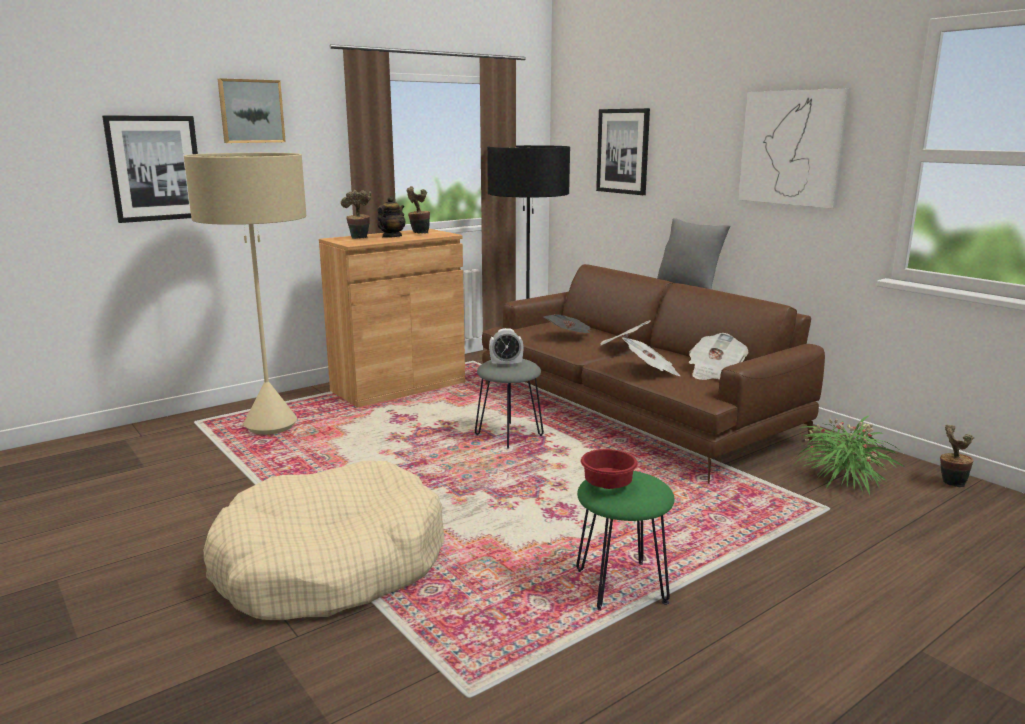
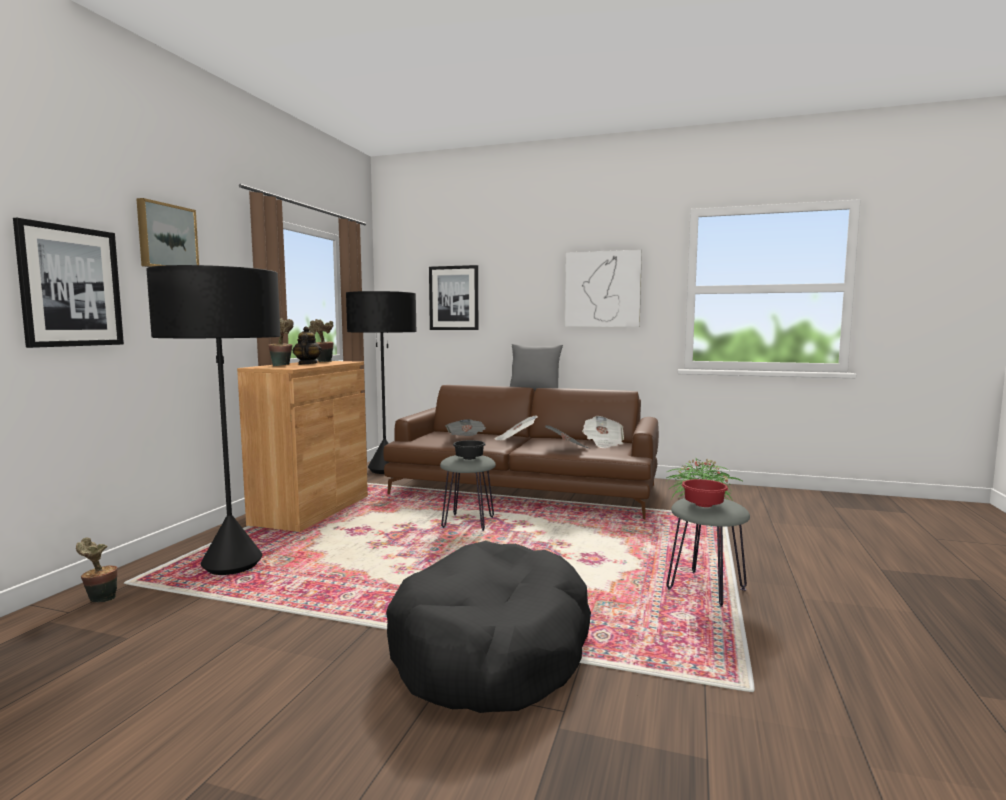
camera: 35 degrees left, 10 degrees down
(271, 427) = (232, 566): beige floor lamp -> black floor lamp
(330, 565) = (492, 649): beige dog bed -> black dog bed
(506, 365) = (469, 458): alarm clock -> black bowl
(621, 587) = (706, 589): green stool -> grey stool
(950, 483) = (749, 490): potted plant -> potted plant (100, 599)

